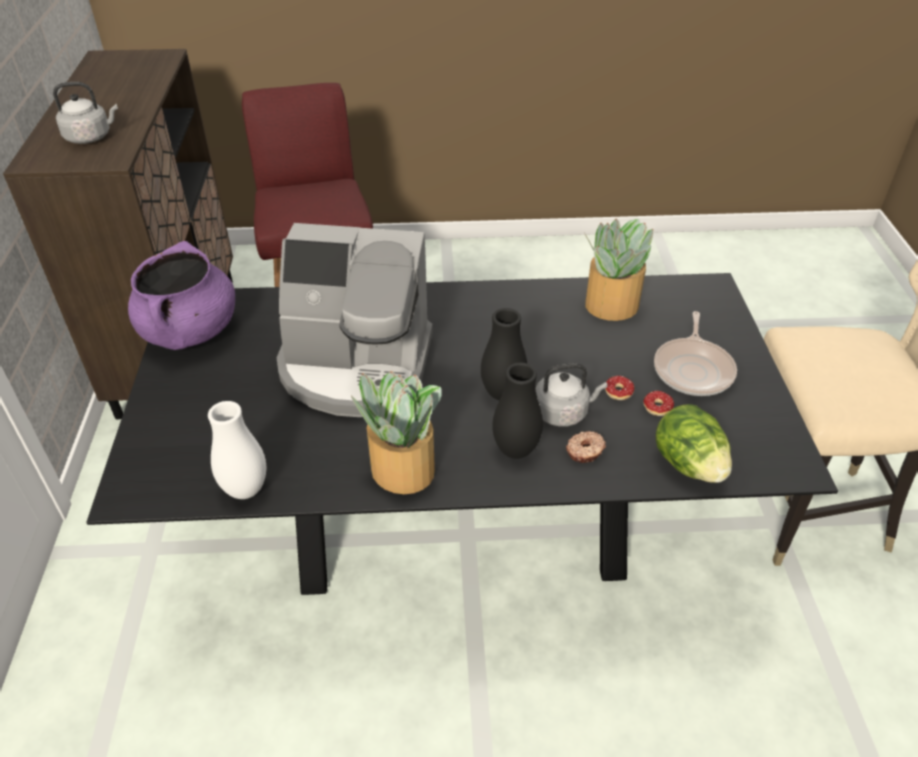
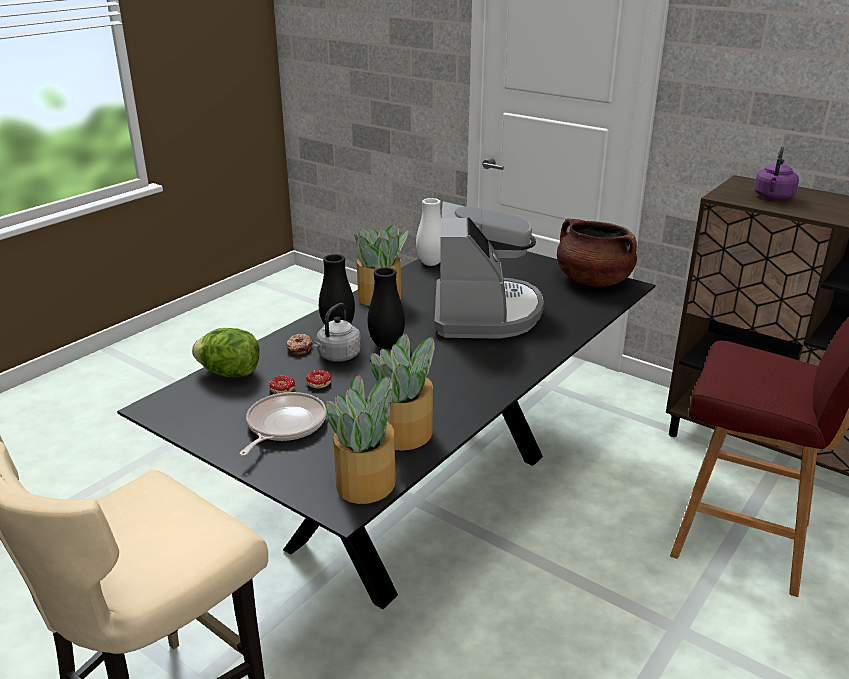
camera: 130 degrees right, 15 degrees down
(91, 137) = (773, 197): grey kettle -> purple kettle
(190, 331) = (593, 281): purple cooking pot -> brown cooking pot
(356, 367) = (484, 313): coffee machine -> coffee machine turned 135 degrees clockwise
(681, 291) = (367, 482): none -> potted plant
(693, 369) = (284, 425): frying pan -> frying pan turned 60 degrees clockwise

